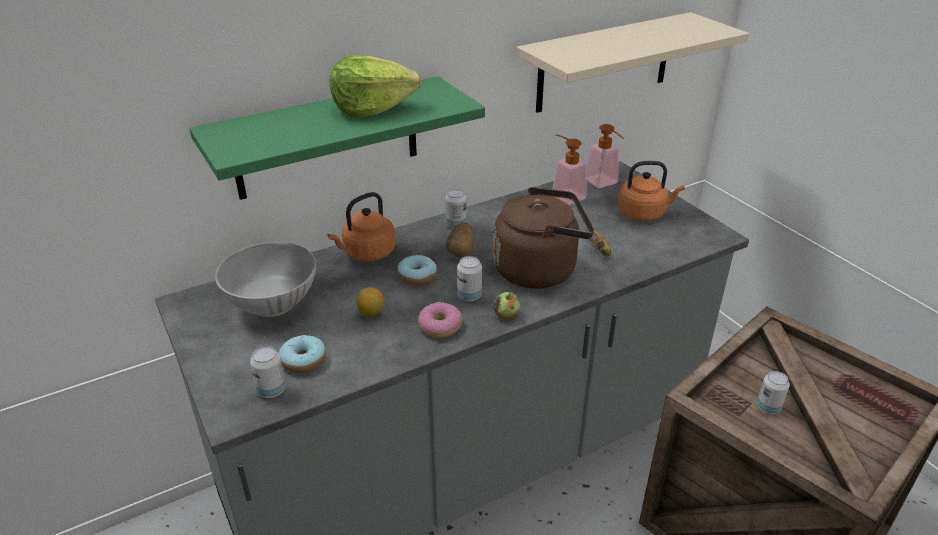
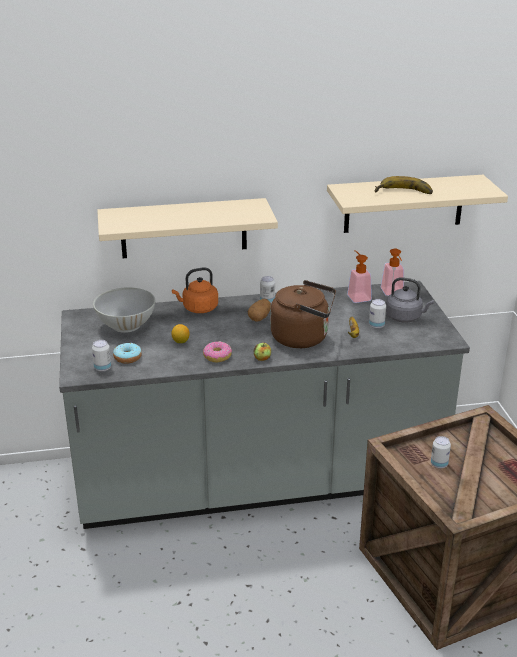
camera: 20 degrees right, 5 degrees down
(327, 138) = (184, 228): green shelf -> beige shelf
(371, 108) = (207, 213): lettuce -> none
(417, 276) = (221, 327): donut -> none
(469, 296) = (246, 344): can -> can (376, 326)
(626, 45) = (403, 193): none -> banana
(644, 213) = (405, 317): orange kettle -> grey kettle

